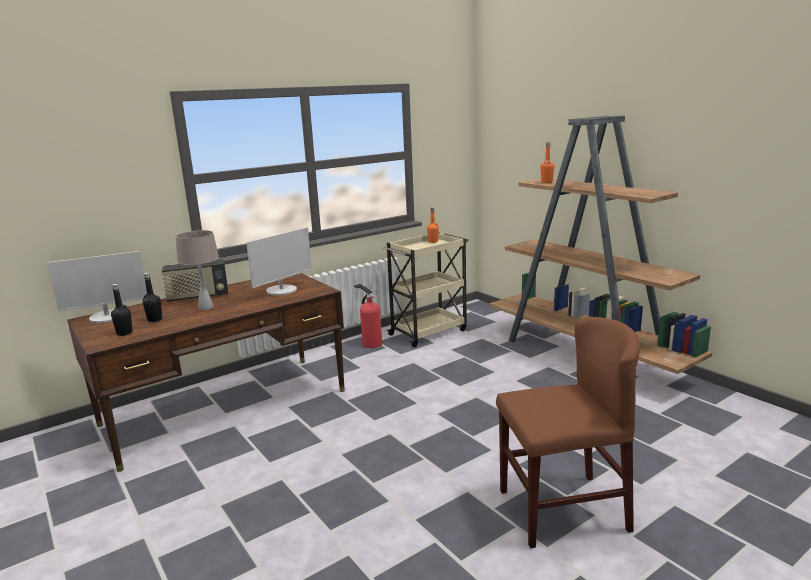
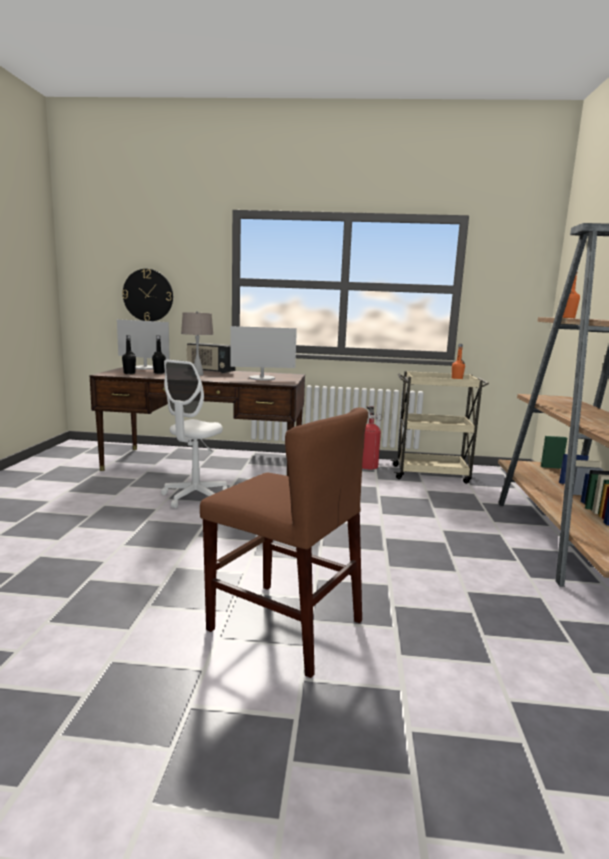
camera: 40 degrees right, 5 degrees down
(66, 217) = (148, 295): none -> wall clock
(292, 447) = (195, 497): none -> white office chair

